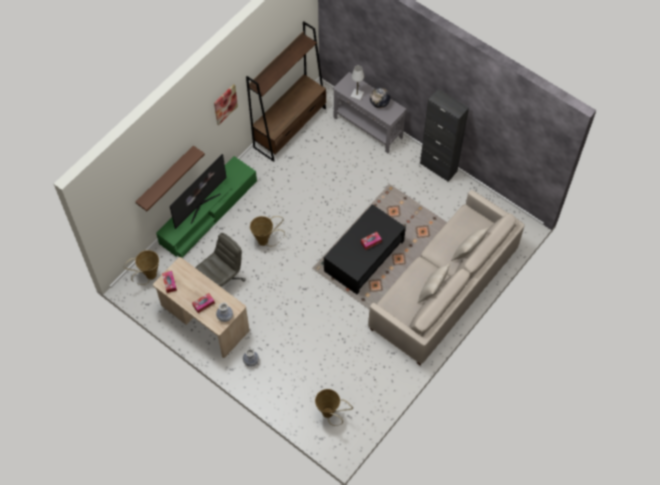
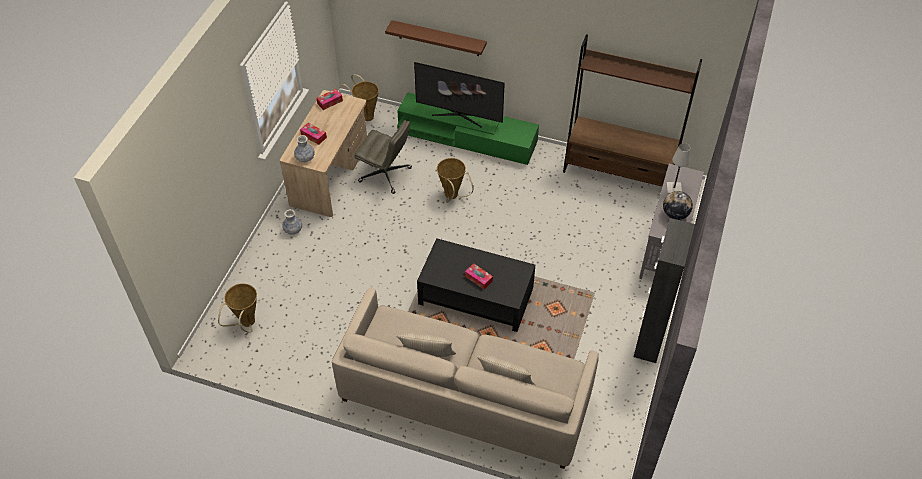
camera: 70 degrees right, 10 degrees down
(225, 104) = (547, 39): picture -> none

